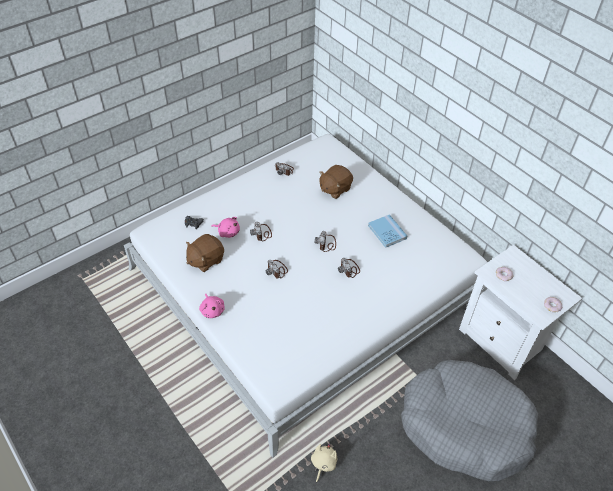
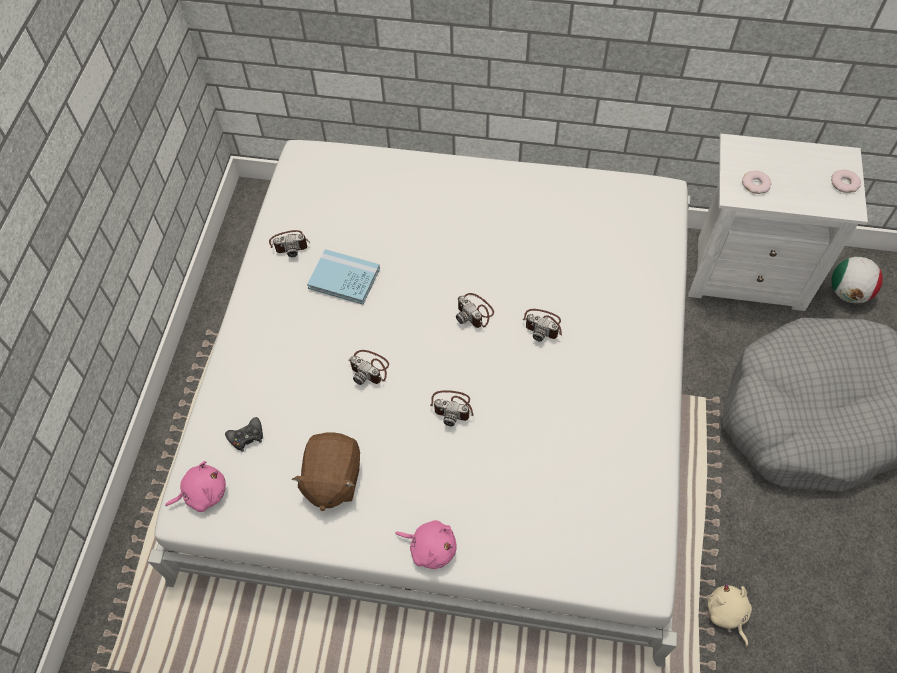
camera: 40 degrees left, 10 degrees up
(228, 232) = (316, 407): pink plush toy -> pink plush toy (203, 493)
(335, 189) = (394, 220): brown plush toy -> none
(387, 232) = (533, 232): blue book -> blue book (344, 278)
(549, 390) = (848, 292): none -> football

